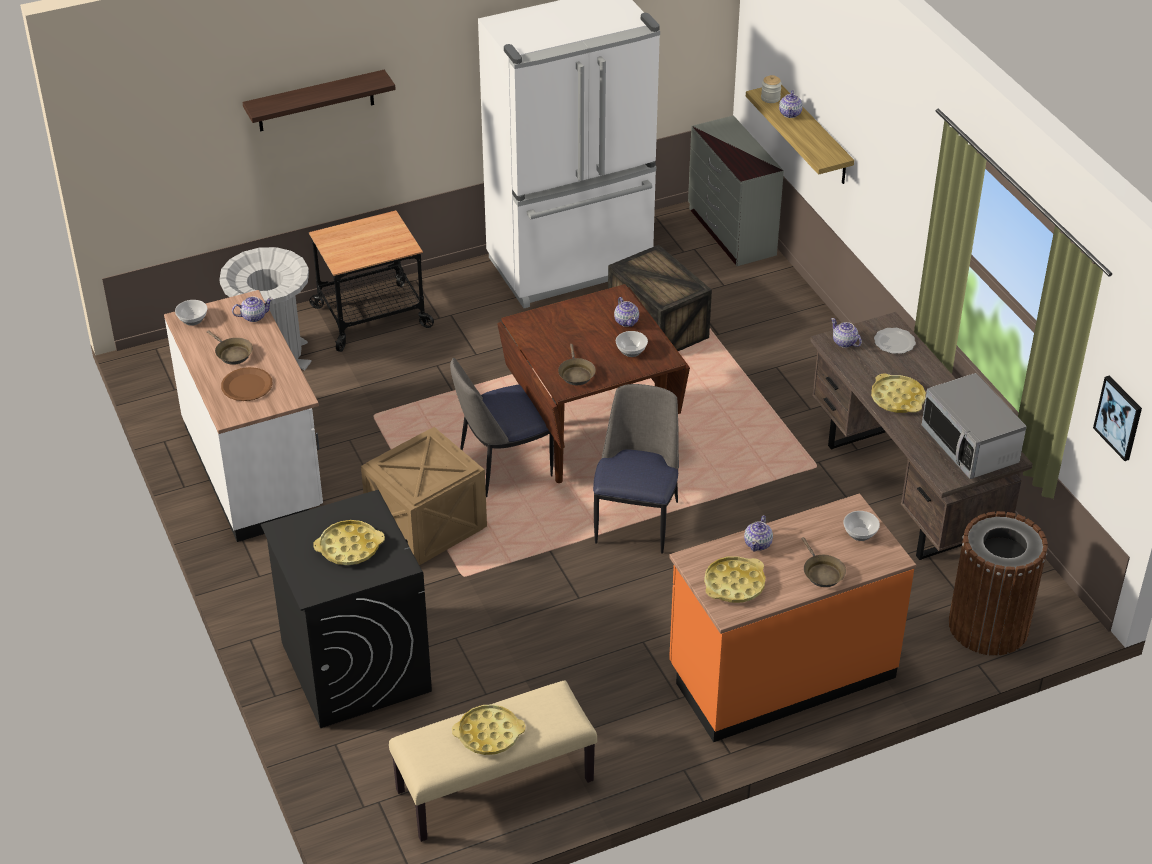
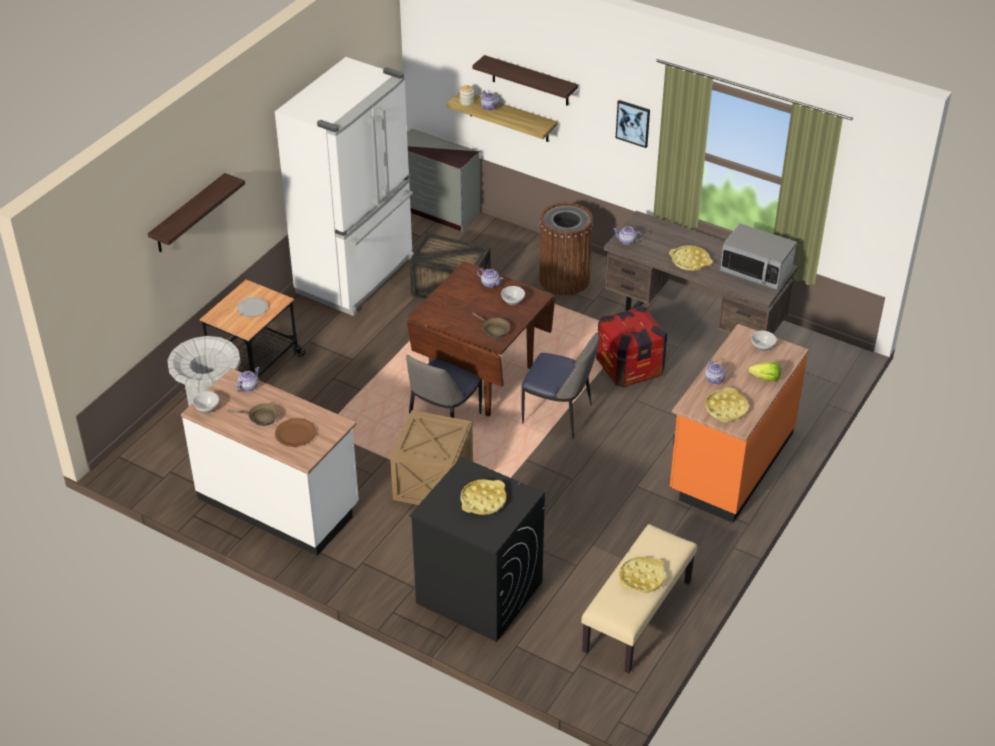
camera: 35 degrees left, 0 degrees up
(637, 520) = (559, 415): chair -> chair turned 135 degrees clockwise
(773, 505) = (629, 368): none -> crate
(821, 573) = (765, 378): brown frying pan -> lettuce
(836, 95) = (530, 81): none -> shelf
(894, 343) = (655, 229): plate -> plate (252, 308)
(988, 626) = (811, 380): brown trash can -> brown trash can (564, 279)
(1119, 417) = (863, 210): picture -> picture (633, 123)

